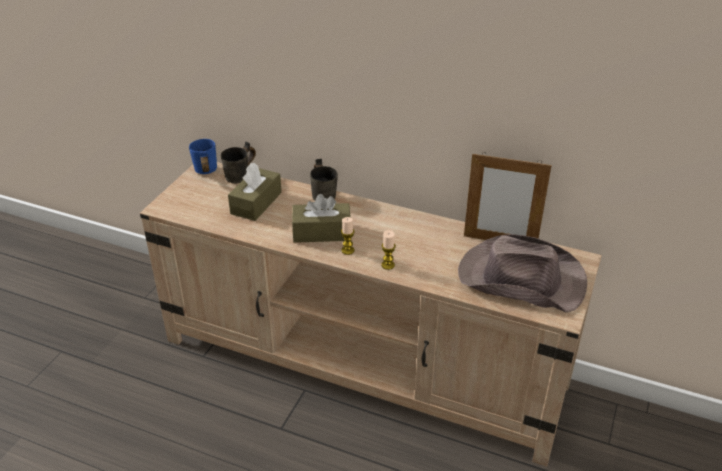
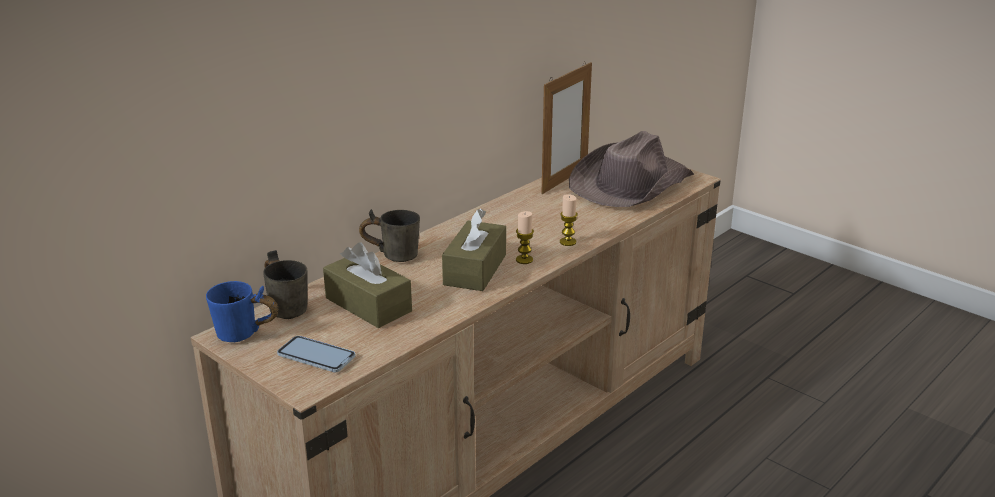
camera: 70 degrees left, 10 degrees down
(193, 201) = (316, 356): none -> phone

